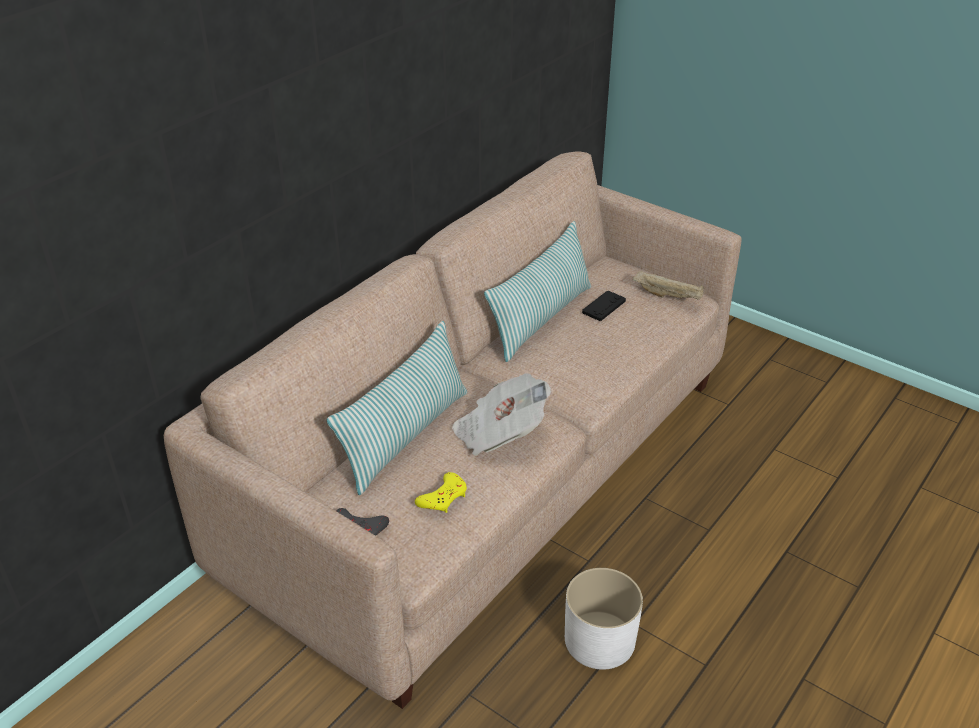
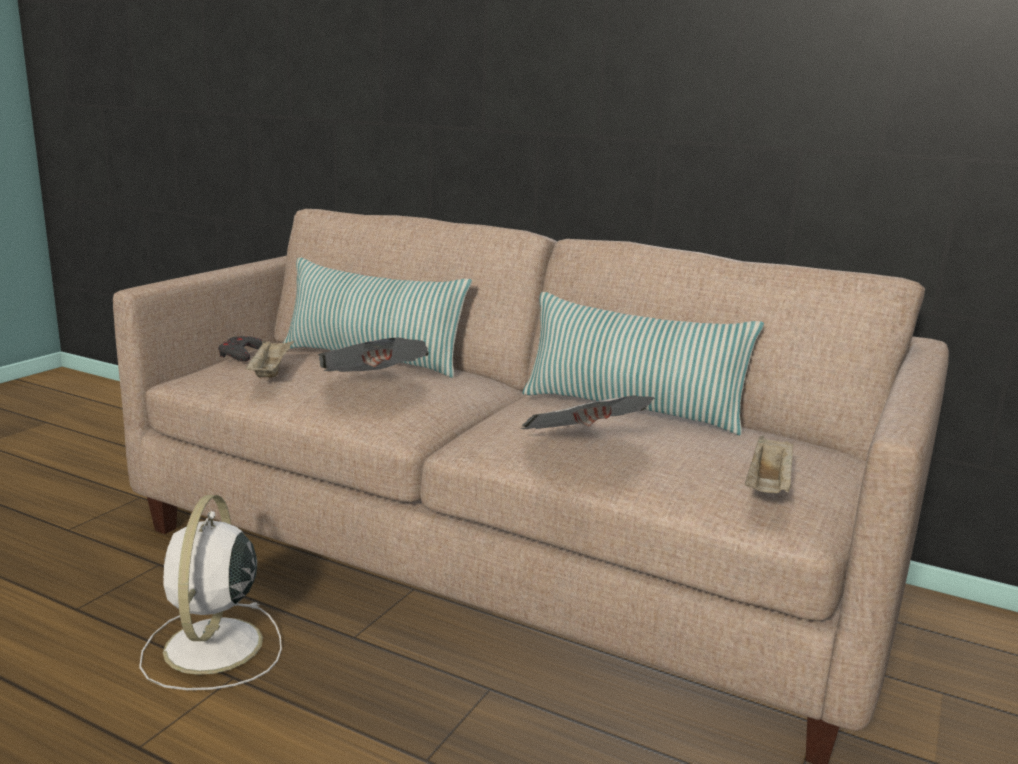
camera: 80 degrees right, 20 degrees down
(443, 497) = (270, 372): yellow game controller -> beige tray
(600, 639) = (212, 648): white planter -> white fan
(604, 306) = (688, 439): black game controller -> none
(618, 349) = (583, 448): none -> newspaper

